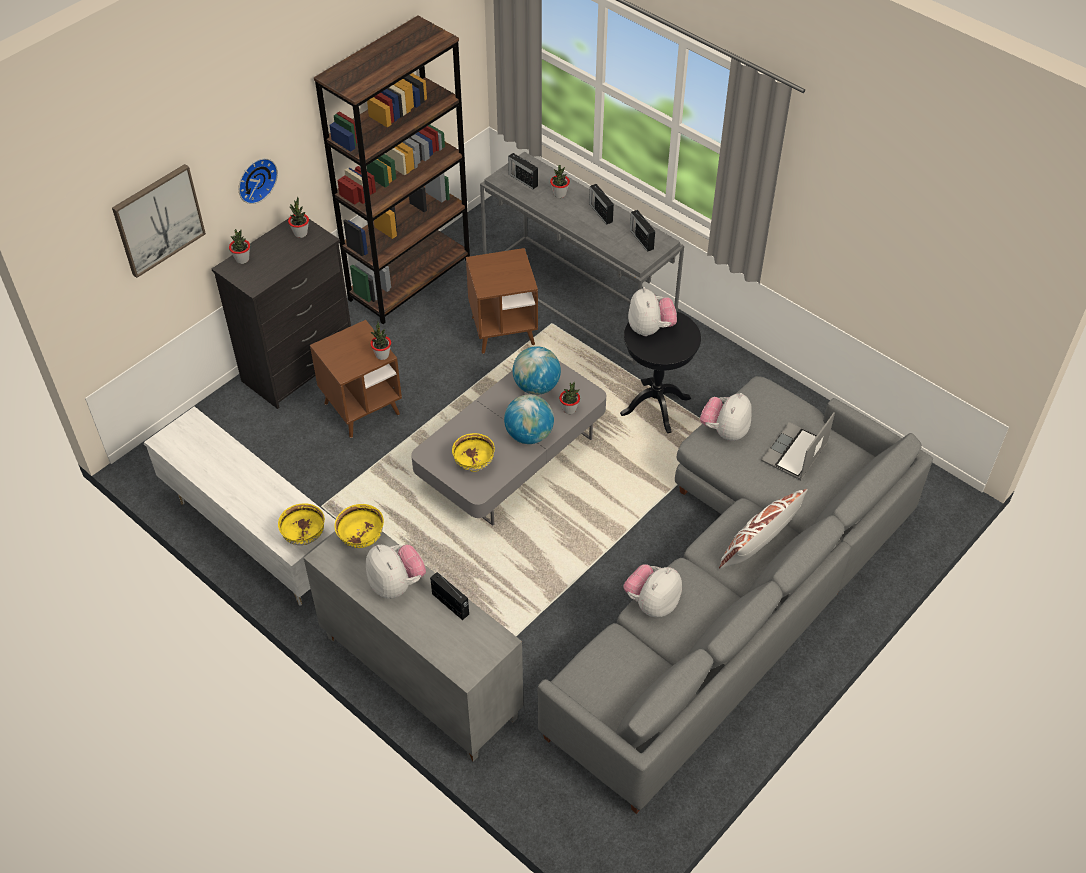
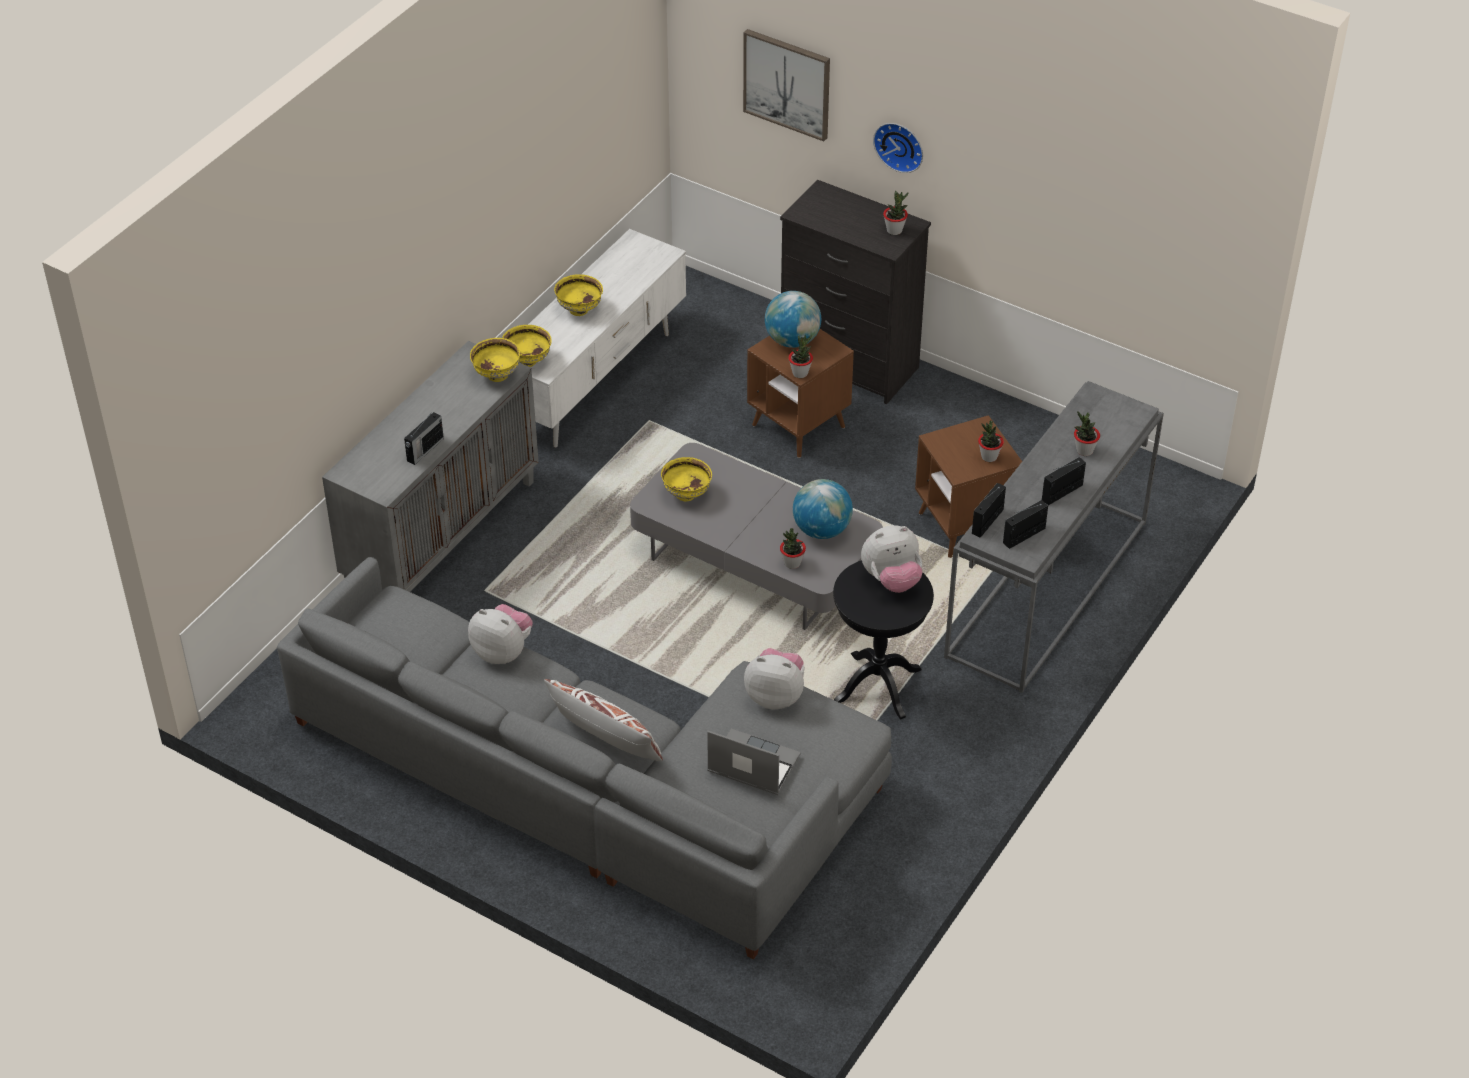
camera: 80 degrees right, 5 degrees down
(242, 259) = (837, 197): potted plant -> potted plant (989, 457)
(246, 491) = (579, 309): none -> yellow bowl
(396, 584) = (444, 408): plush toy -> none
(410, 279) = (1025, 429): brown bookcase -> none
(522, 179) = (1100, 414): radio -> radio (988, 521)
(529, 435) = (742, 533): globe -> globe (792, 340)

